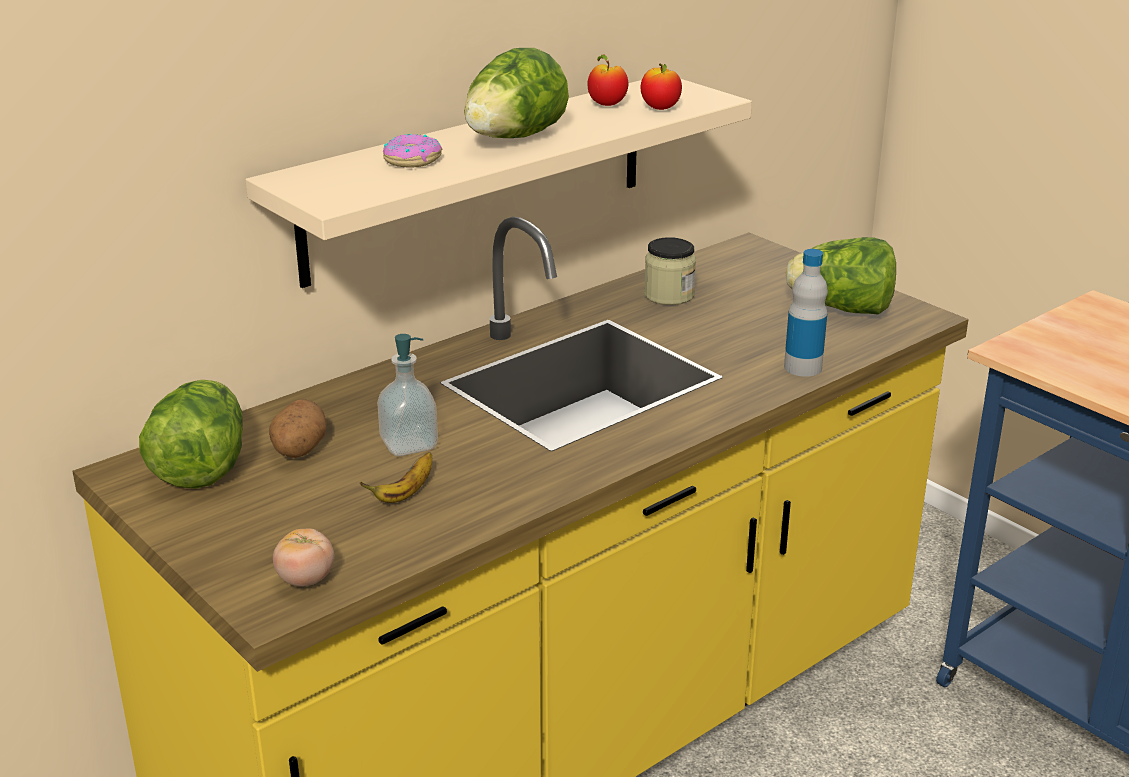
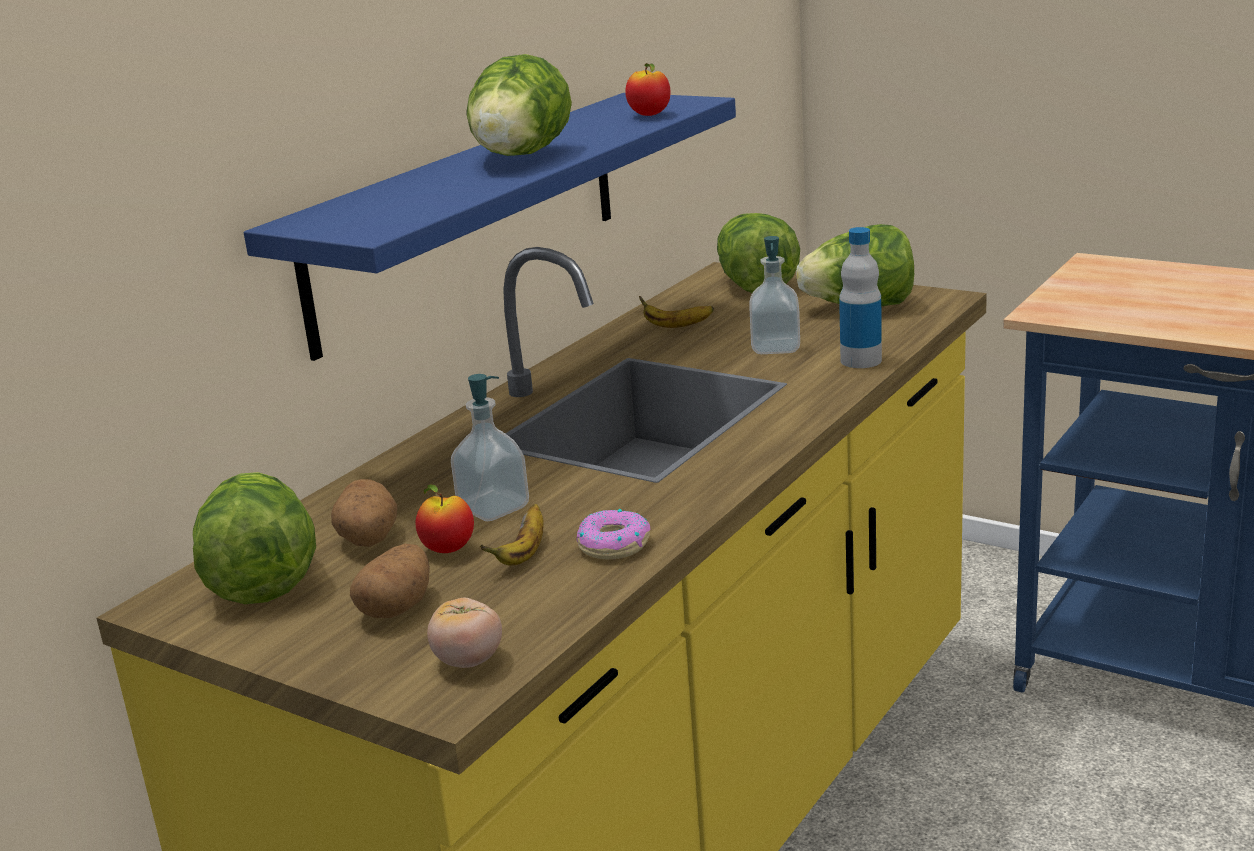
camera: 15 degrees left, 5 degrees down
(283, 518) = (397, 607): none -> potato
(412, 160) = (424, 188): donut -> donut (613, 545)
(478, 177) = (469, 217): beige shelf -> blue shelf
(607, 105) = (590, 120): apple -> apple (448, 549)
(669, 295) = (675, 326): jar -> banana
(738, 337) = (775, 348): none -> soap dispenser
(765, 265) = (754, 285): none -> lettuce

